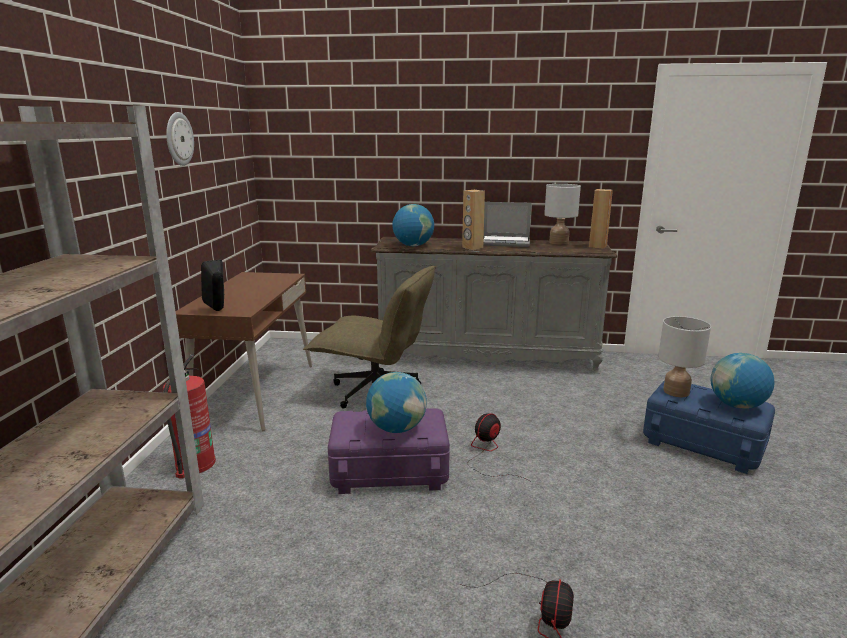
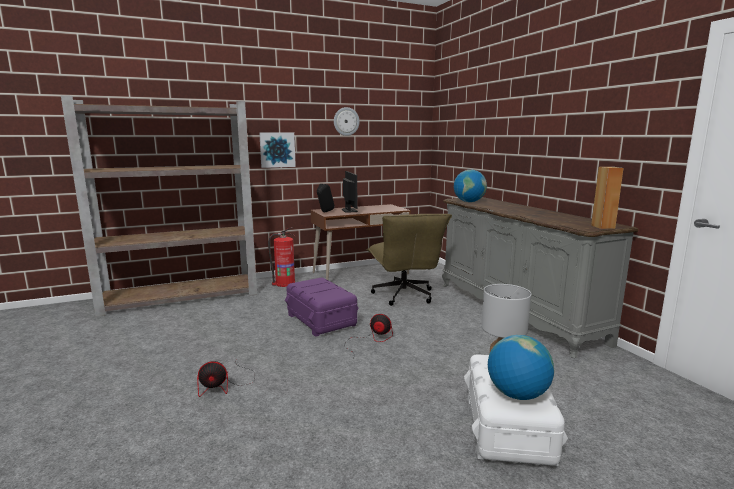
camera: 60 degrees right, 5 degrees down
(104, 207) = (277, 150): none -> picture
(238, 297) = (349, 210): none -> monitor
(397, 428) = (316, 291): globe -> none
(472, 247) = (498, 208): brown speaker -> none
(506, 242) = (538, 211): laptop -> none
(558, 243) = (581, 219): grey table lamp -> none
(703, 443) = (508, 428): blue storage box -> white storage box

